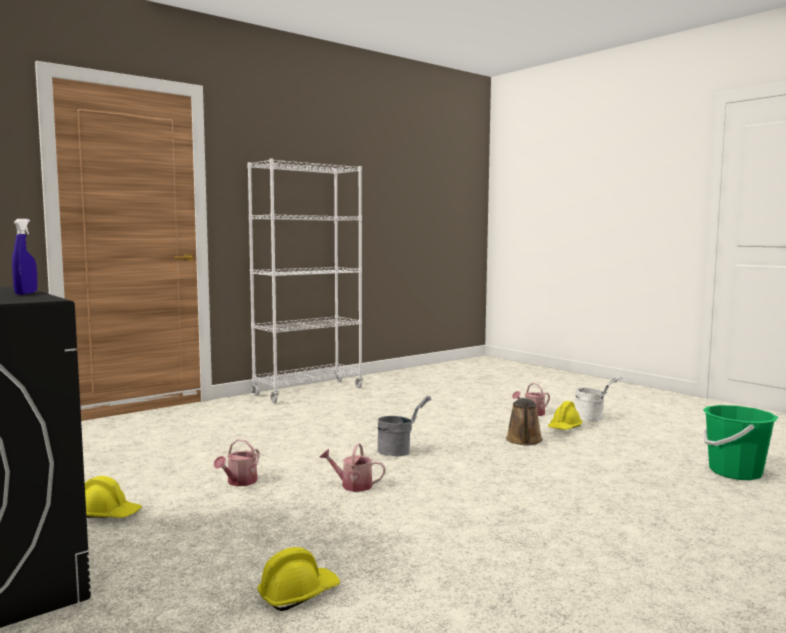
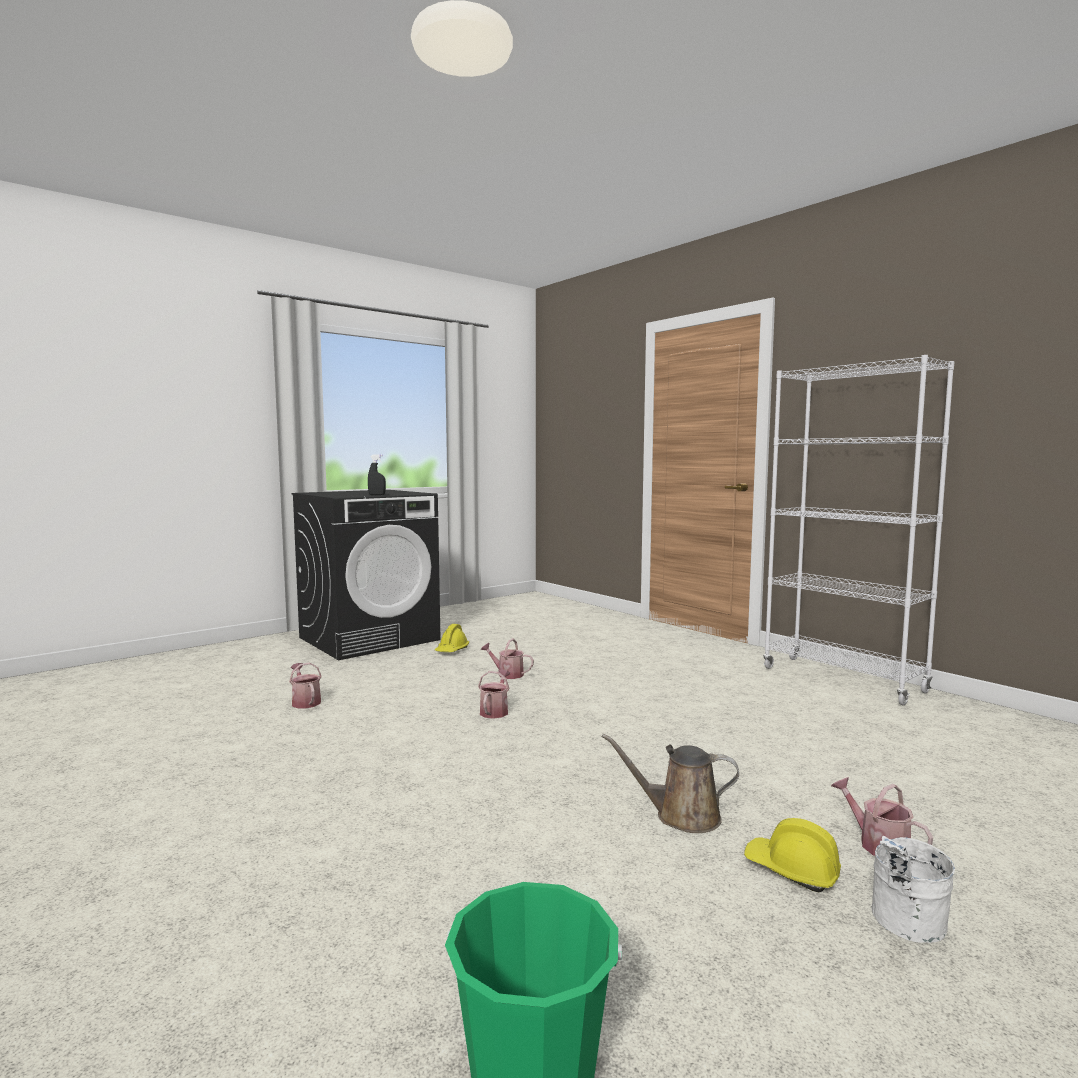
camera: 90 degrees right, 0 degrees up
(26, 293) = (377, 495): blue spray bottle -> black spray bottle
(298, 594) = (305, 701): yellow hard hat -> watering can
(400, 451) = (603, 730): grey bucket -> none

